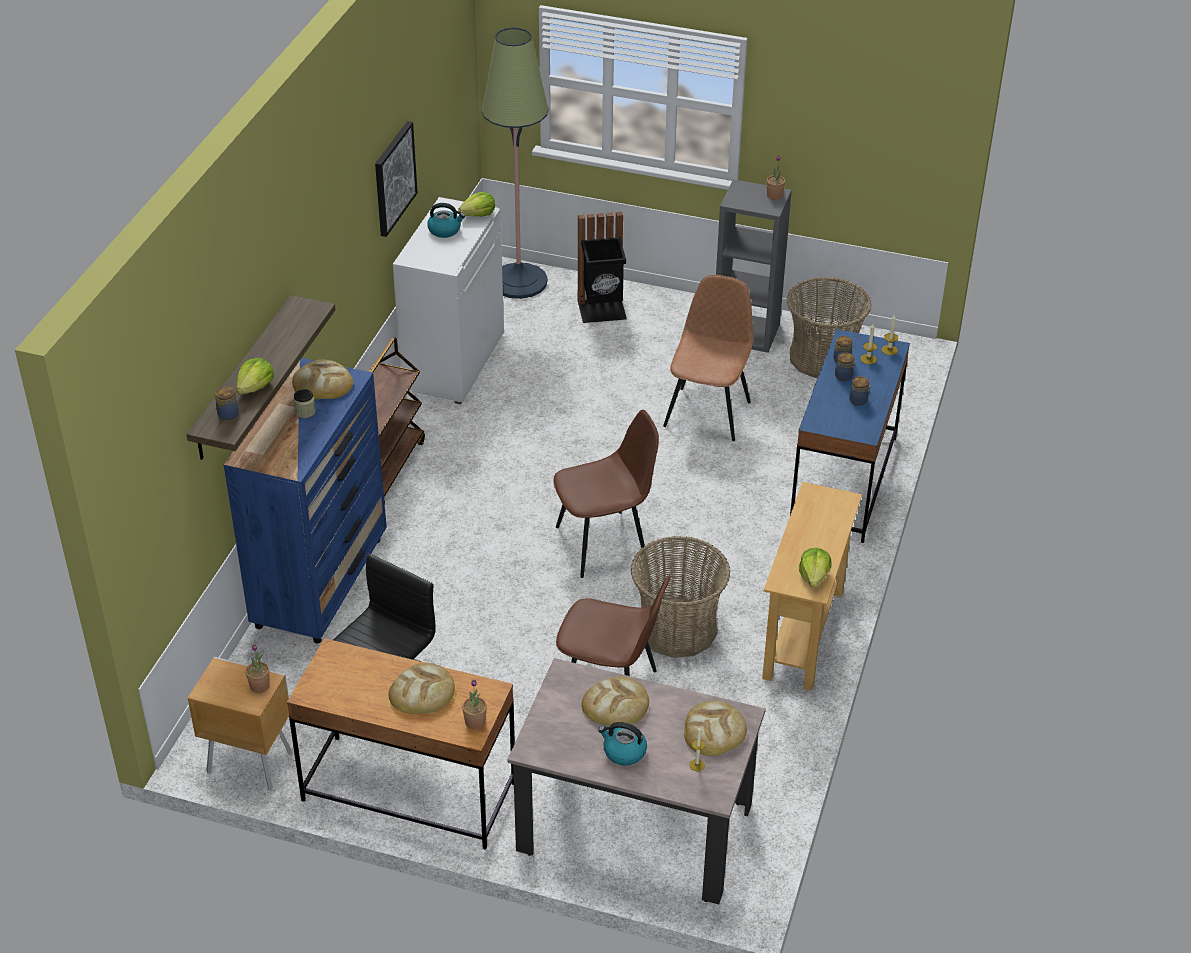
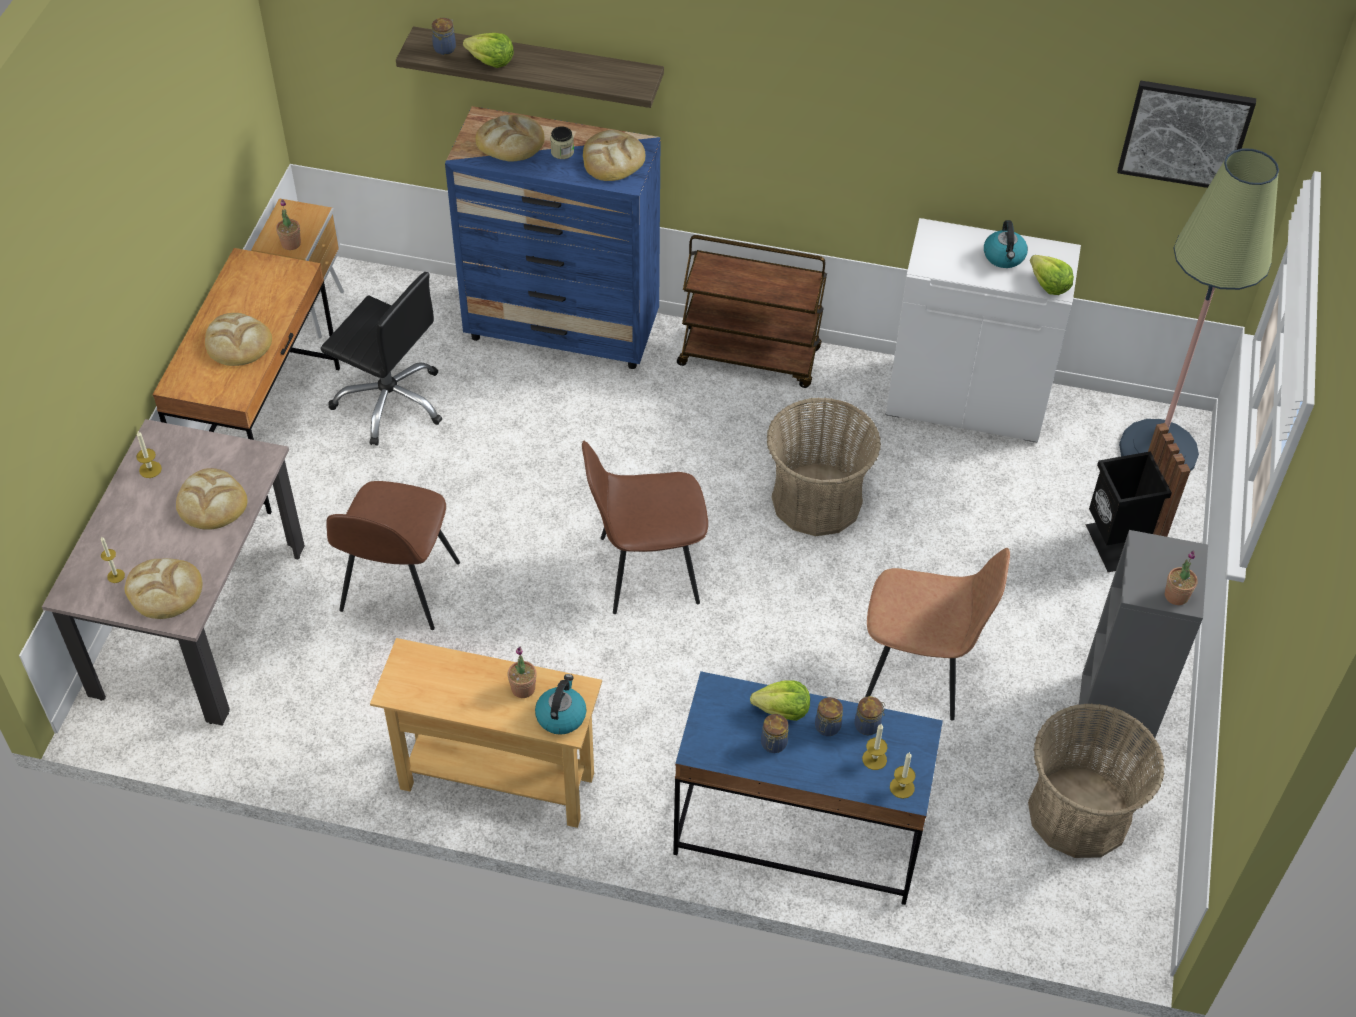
camera: 85 degrees right, 10 degrees up
(282, 441) = (511, 141): none -> bread
(394, 178) = (968, 139): picture -> picture (1185, 134)
(475, 722) = (192, 386): potted plant -> potted plant (523, 688)
(572, 750) = (150, 469): none -> candle
(604, 544) = (645, 570): brown chair -> brown chair turned 105 degrees clockwise
(623, 752) = (142, 512): kettle -> kettle (561, 715)
(677, 628) = (503, 648): basket -> basket (817, 500)
(814, 576) = (418, 690): lettuce -> lettuce (782, 710)

